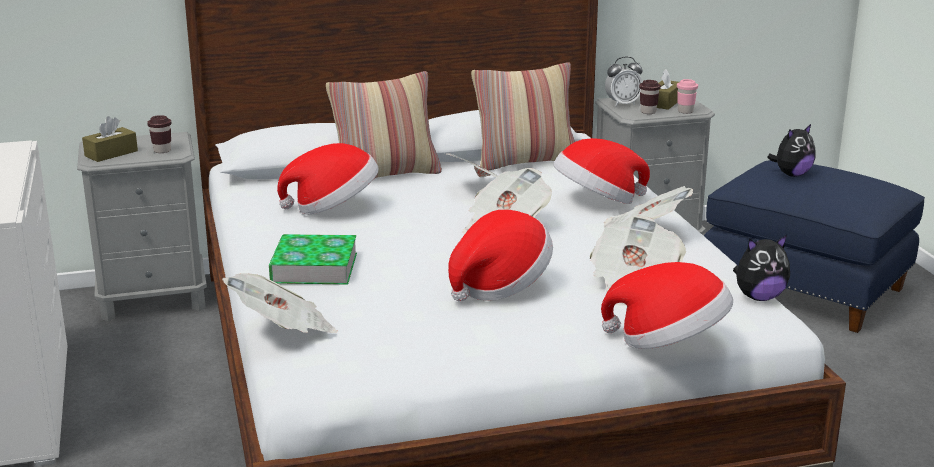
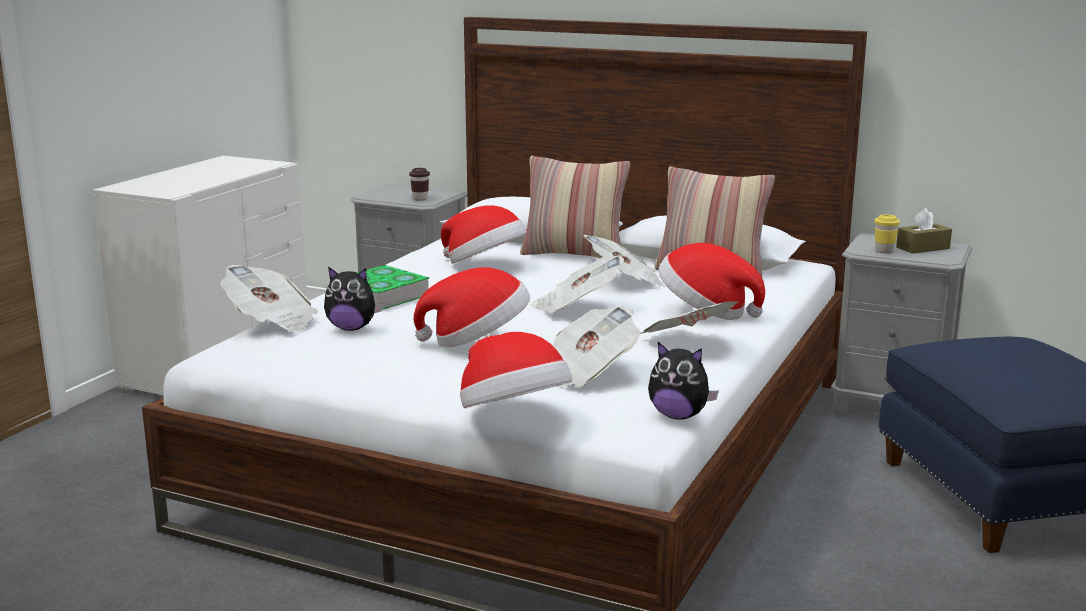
camera: 40 degrees right, 5 degrees down
(111, 153) = (385, 194): brown tissue box -> none
(622, 104) = (874, 241): alarm clock -> none
(648, 112) = (884, 251): brown cup -> yellow cup
(685, 111) = (926, 258): pink cup -> none
(791, 174) = (995, 348): plush toy -> plush toy (352, 328)

